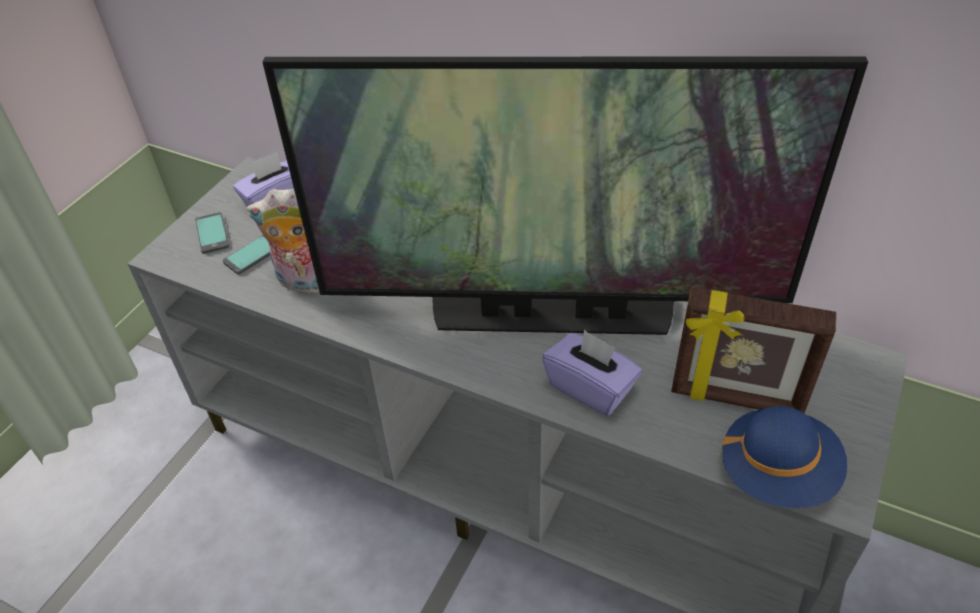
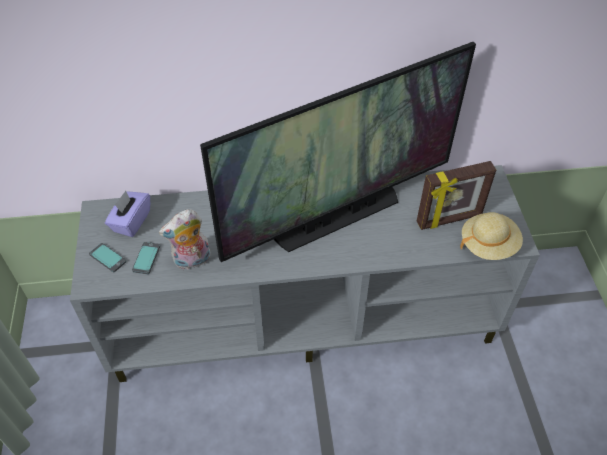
camera: 35 degrees left, 5 degrees up
(590, 388) = (384, 245): purple tissue box -> none
(777, 473) = (488, 244): blue hat -> beige hat

